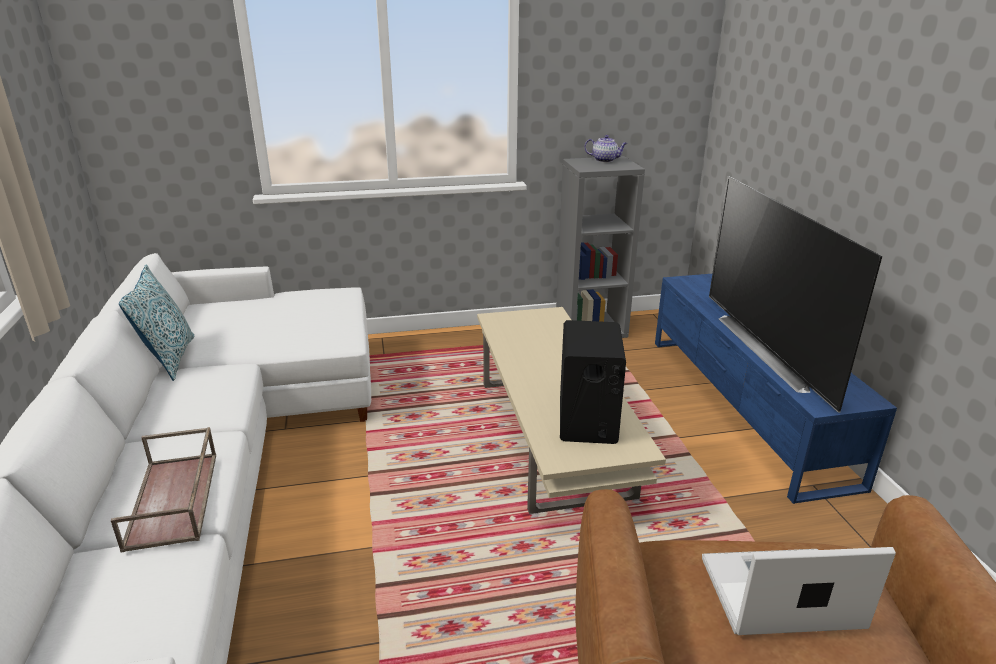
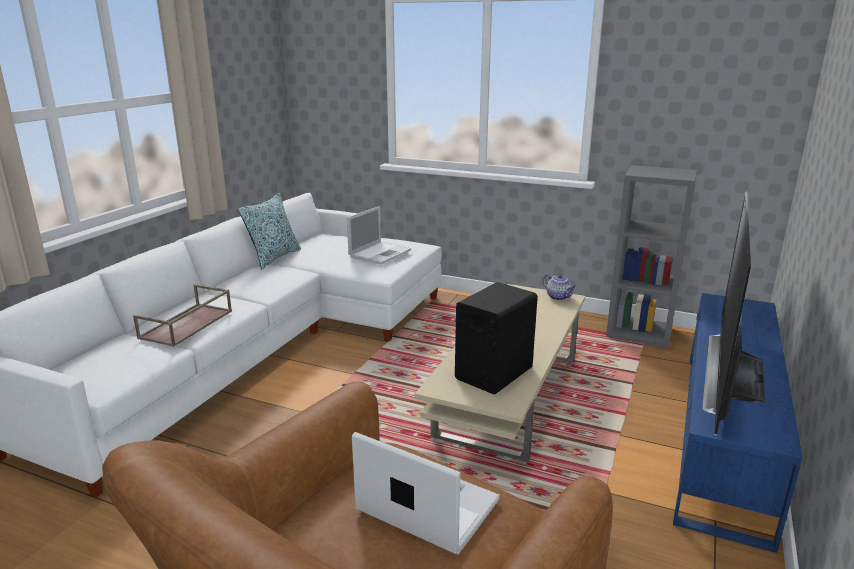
camera: 35 degrees right, 5 degrees down
(312, 314) = (380, 253): none -> laptop
(605, 160) = (669, 170): teapot -> teapot (558, 297)

